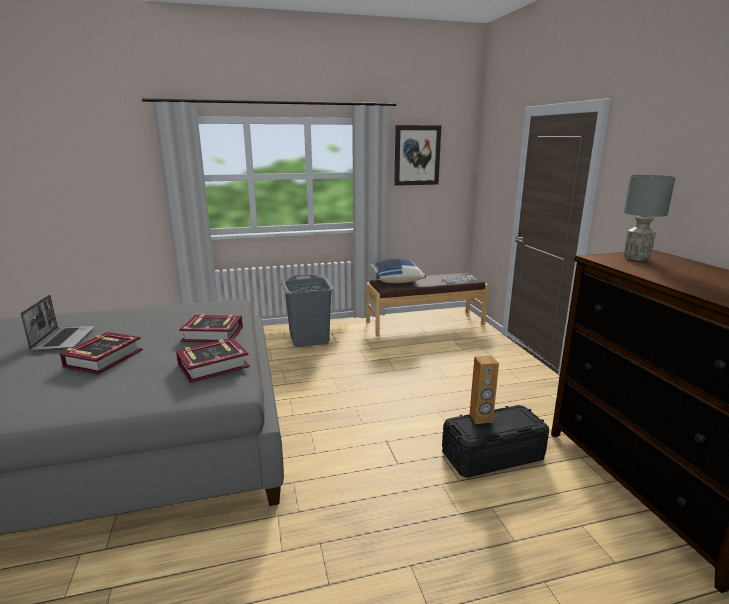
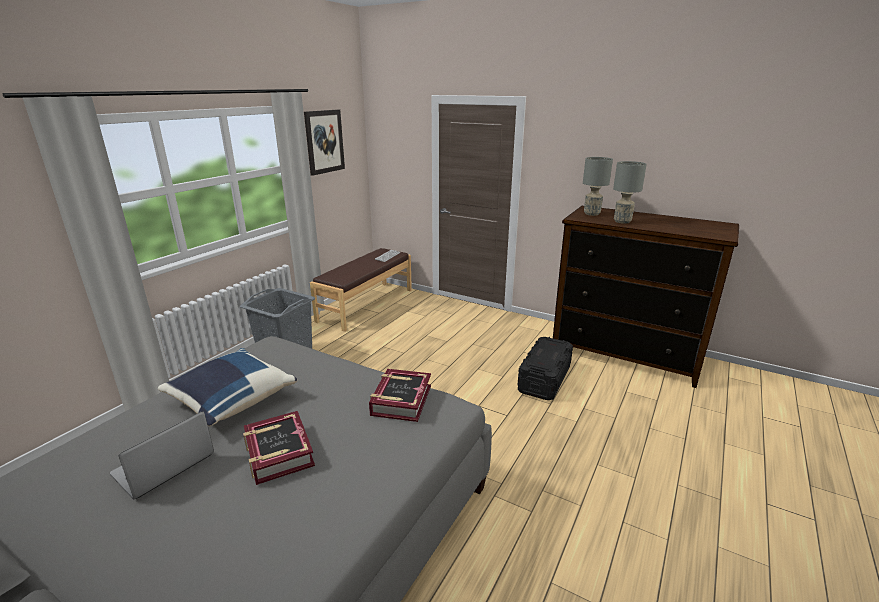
camera: 45 degrees left, 5 degrees up
(64, 339) = (163, 466): laptop -> laptop turned 90 degrees counterclockwise
(213, 334) = (328, 378): book -> none
(395, 281) = (339, 272): blue pillow -> blue pillow (231, 401)
(481, 418) = (537, 355): brown speaker -> none
(657, 272) = (622, 221): none -> grey table lamp

